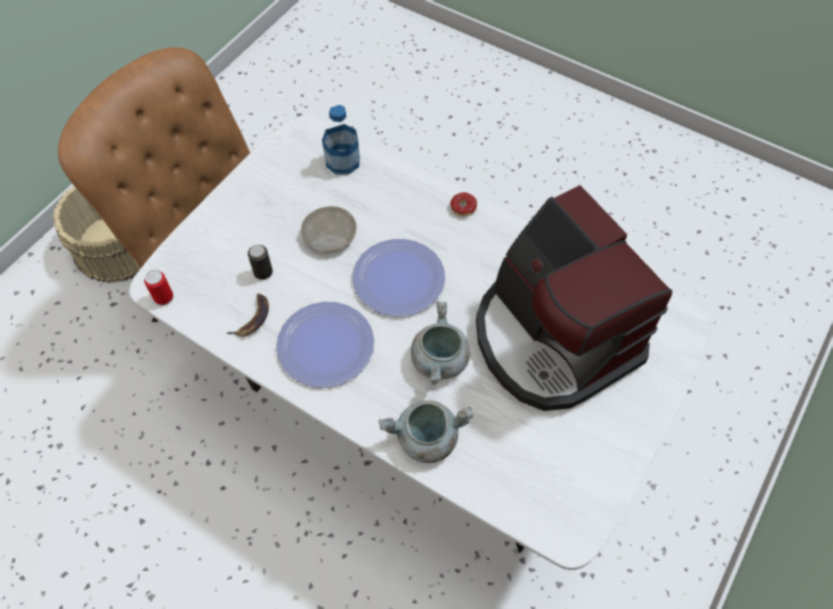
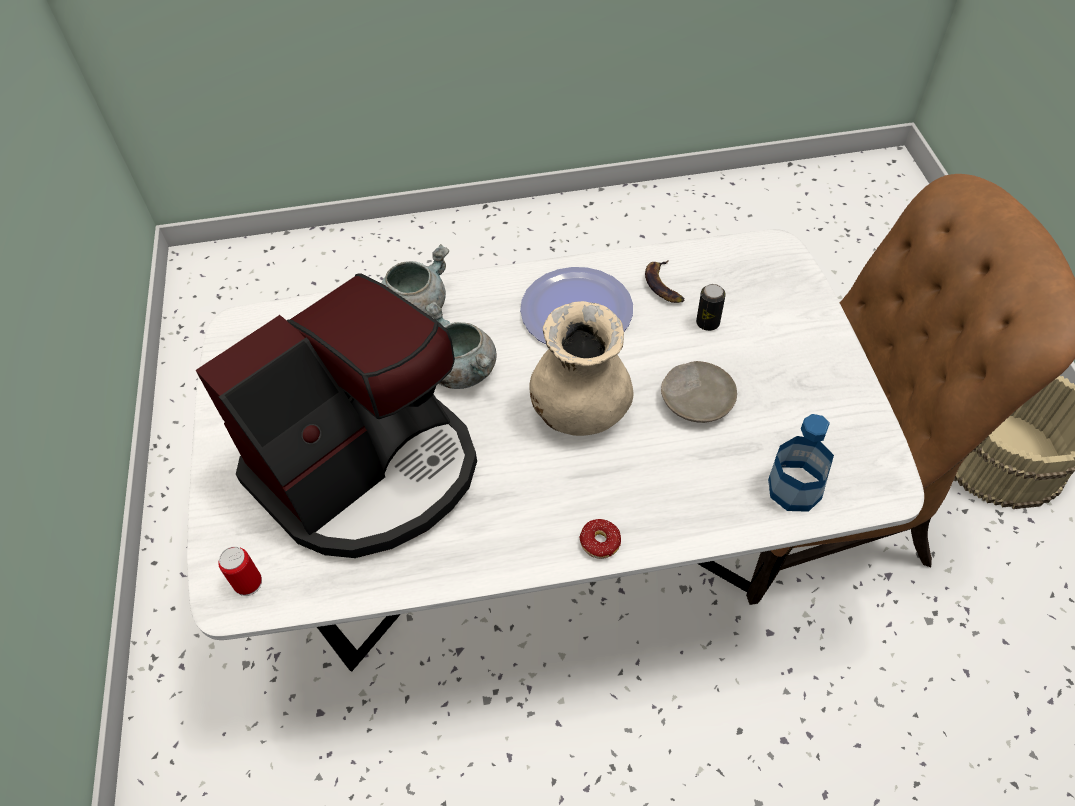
camera: 140 degrees right, 5 degrees down
(164, 298) = (754, 247): can -> can (248, 583)
(399, 278) = (580, 411): plate -> beige vase
(553, 339) = (368, 469): coffee machine -> coffee machine turned 120 degrees clockwise

